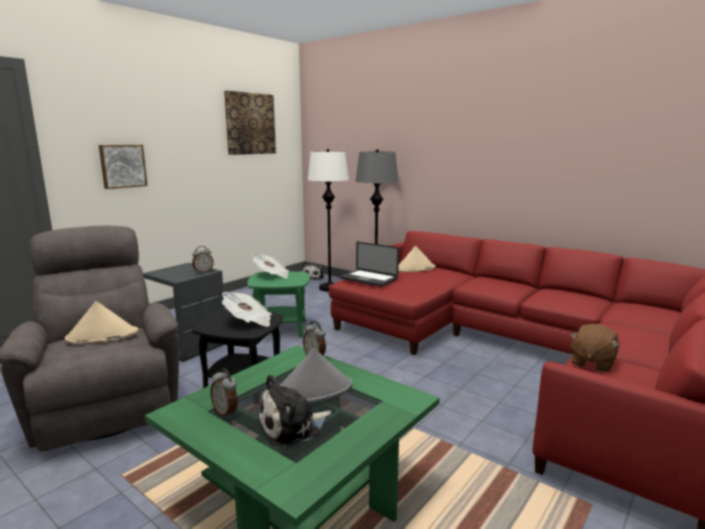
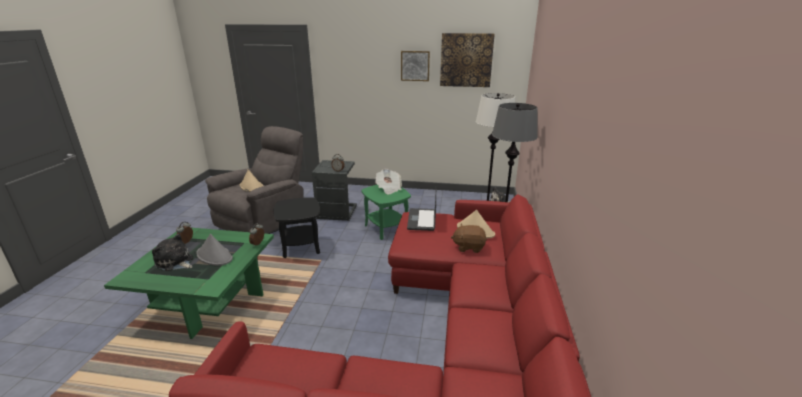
camera: 60 degrees right, 10 degrees up
(122, 166) = (356, 88): picture -> picture (415, 65)
(248, 321) = (298, 210): newspaper -> none
(592, 362) = (308, 362): brown plush toy -> brown plush toy (468, 247)

